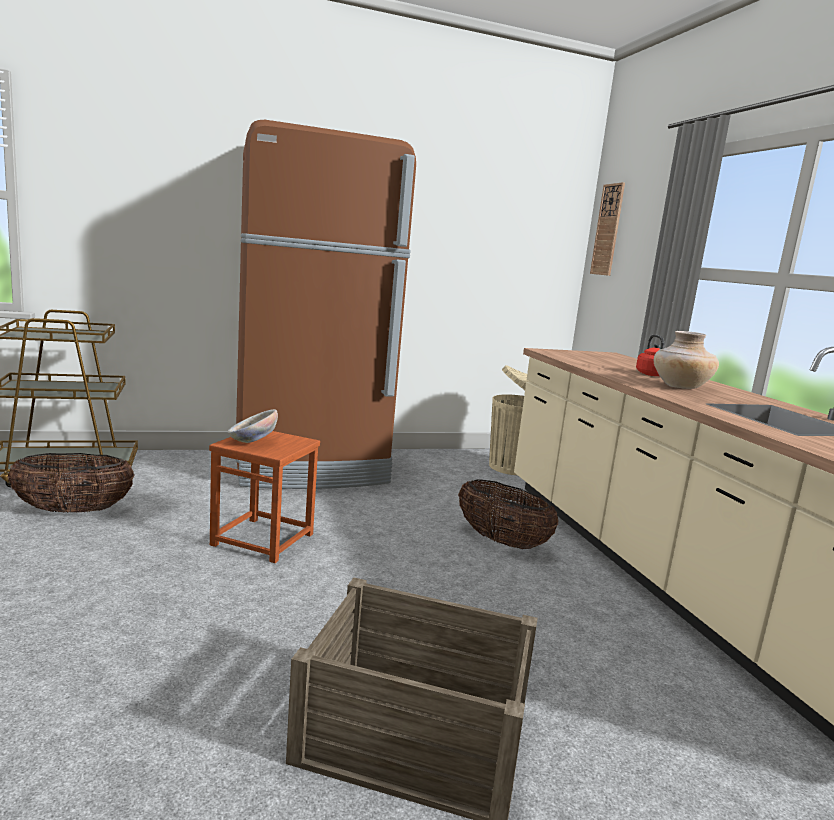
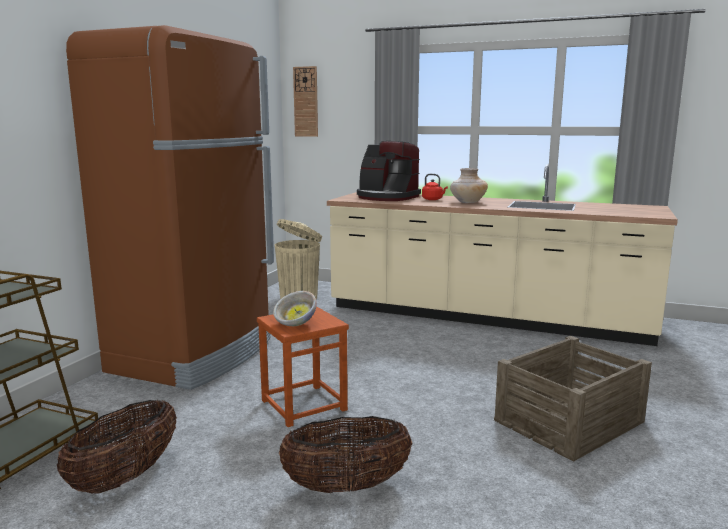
camera: 50 degrees left, 0 degrees up
(502, 541) = (398, 337): basket -> basket (346, 486)
(607, 361) = (387, 197): none -> coffee machine

